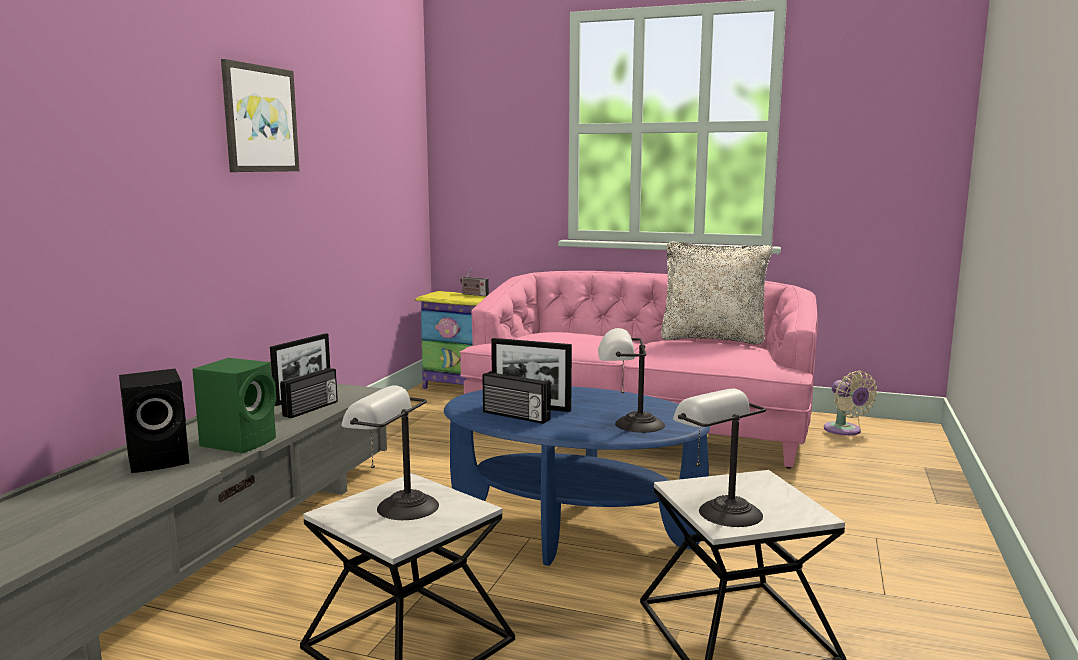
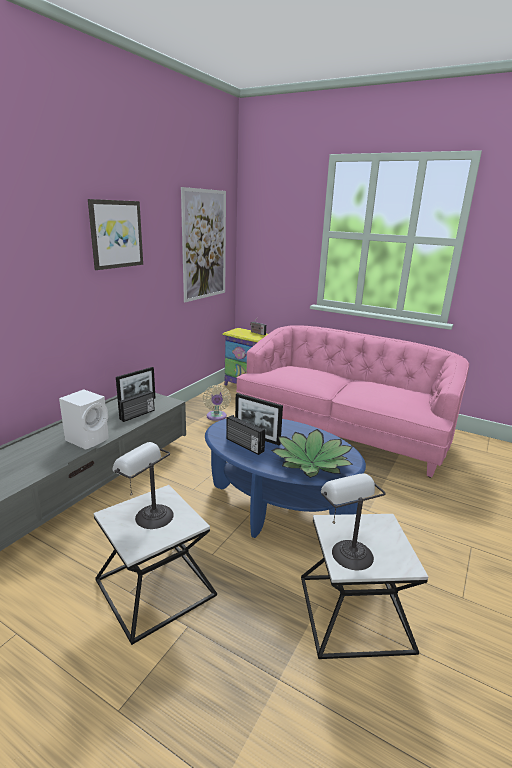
camera: 10 degrees right, 10 degrees up
(161, 459) = (41, 448): black speaker -> none
(241, 442) = (88, 439): green speaker -> white speaker
(384, 151) = (204, 245): none -> picture
(629, 424) = (311, 462): table lamp -> potted plant
(713, 341) = (394, 387): beige pillow -> none
(844, 431) = (476, 449): beige fan -> beige fan (216, 417)

